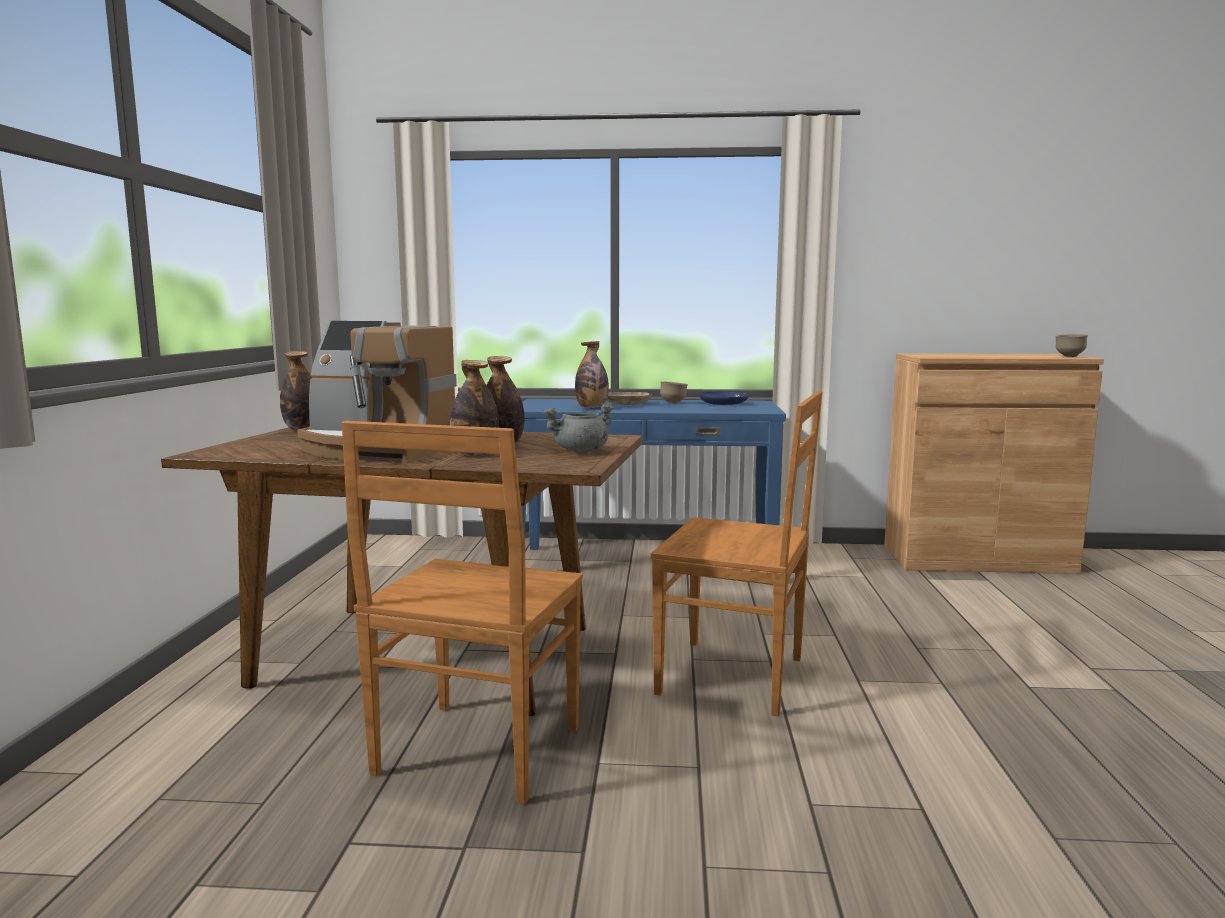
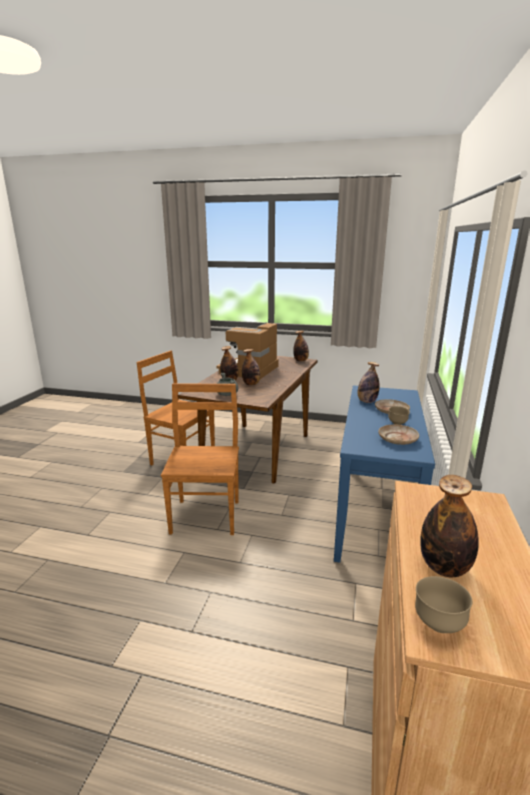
camera: 100 degrees right, 10 degrees up
(723, 404) = (398, 439): blue plate -> beige plate
(736, 677) = (206, 515): brown chair -> brown chair turned 150 degrees clockwise
(1017, 356) = (444, 567): none -> bottle

